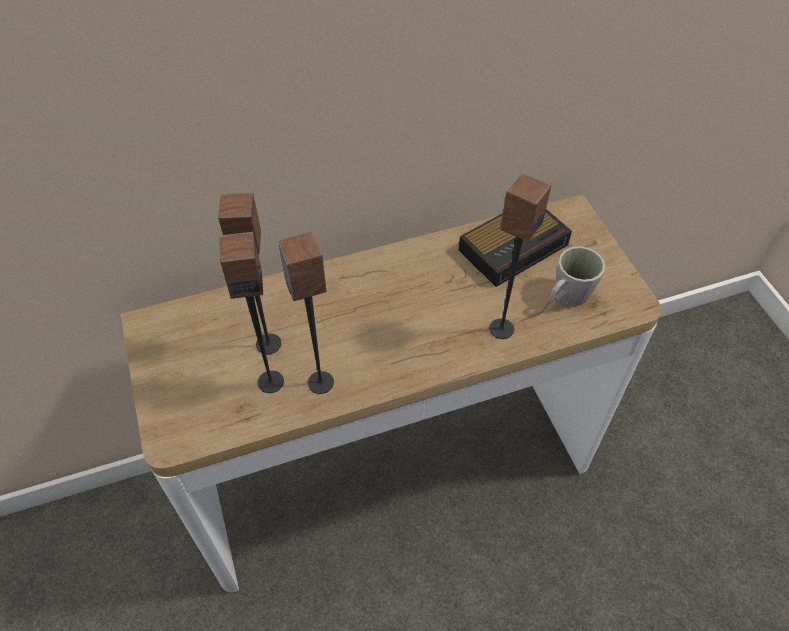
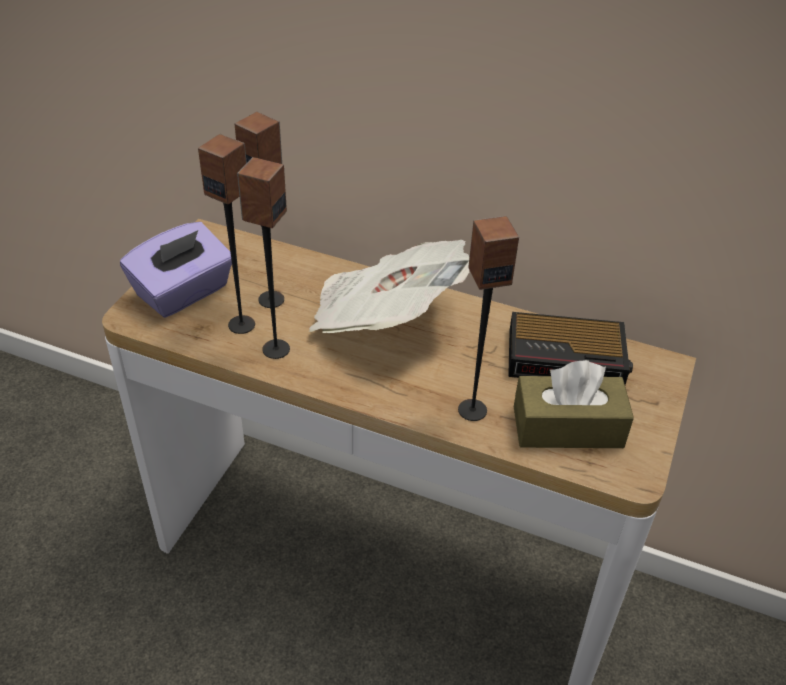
camera: 40 degrees right, 10 degrees down
(190, 388) = (183, 292): none -> purple tissue box
(368, 300) = (384, 318): none -> newspaper
(567, 297) = (567, 427): grey mug -> brown tissue box

